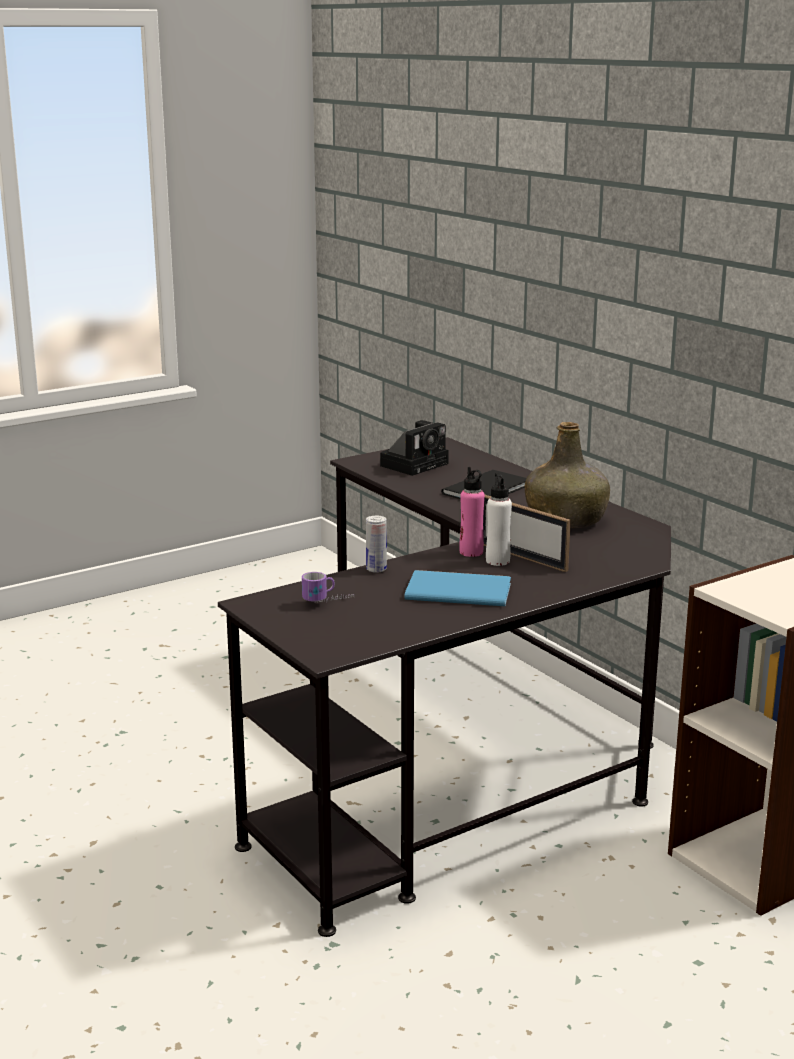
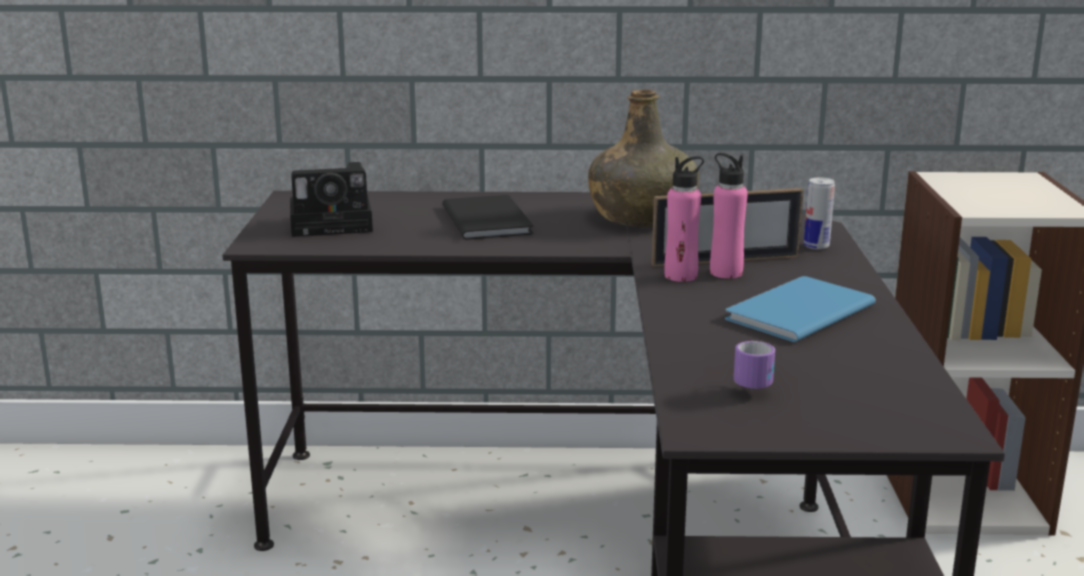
camera: 55 degrees left, 0 degrees up
(376, 569) = (672, 330): can -> can (816, 246)
(415, 464) = (335, 224): camera -> camera turned 90 degrees clockwise
(497, 561) = (726, 272): white bottle -> pink bottle

